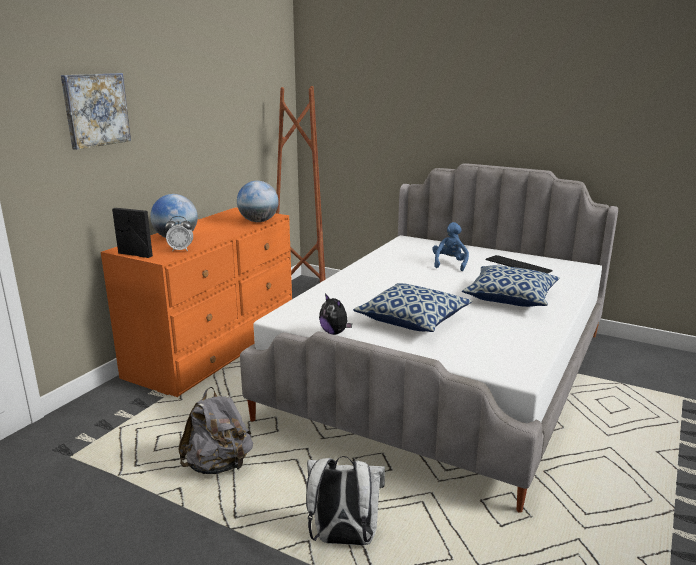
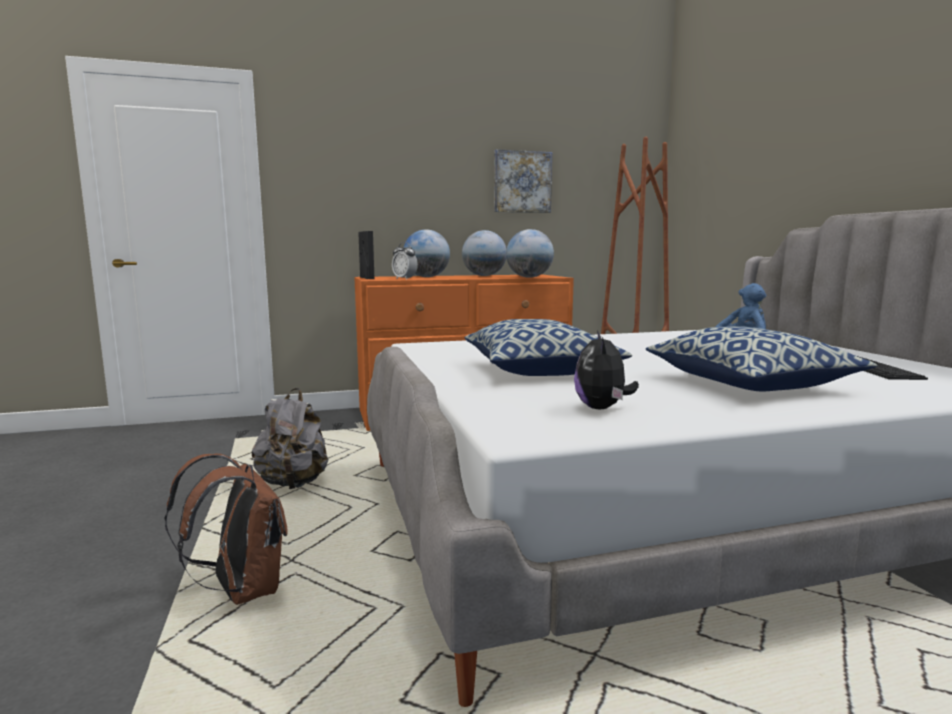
camera: 45 degrees right, 10 degrees down
(95, 110) = (372, 143): picture -> picture (522, 182)
(210, 223) = (484, 276): none -> globe
(335, 332) = (431, 360): plush toy -> plush toy (602, 408)
(343, 539) = (242, 590): white backpack -> brown backpack

